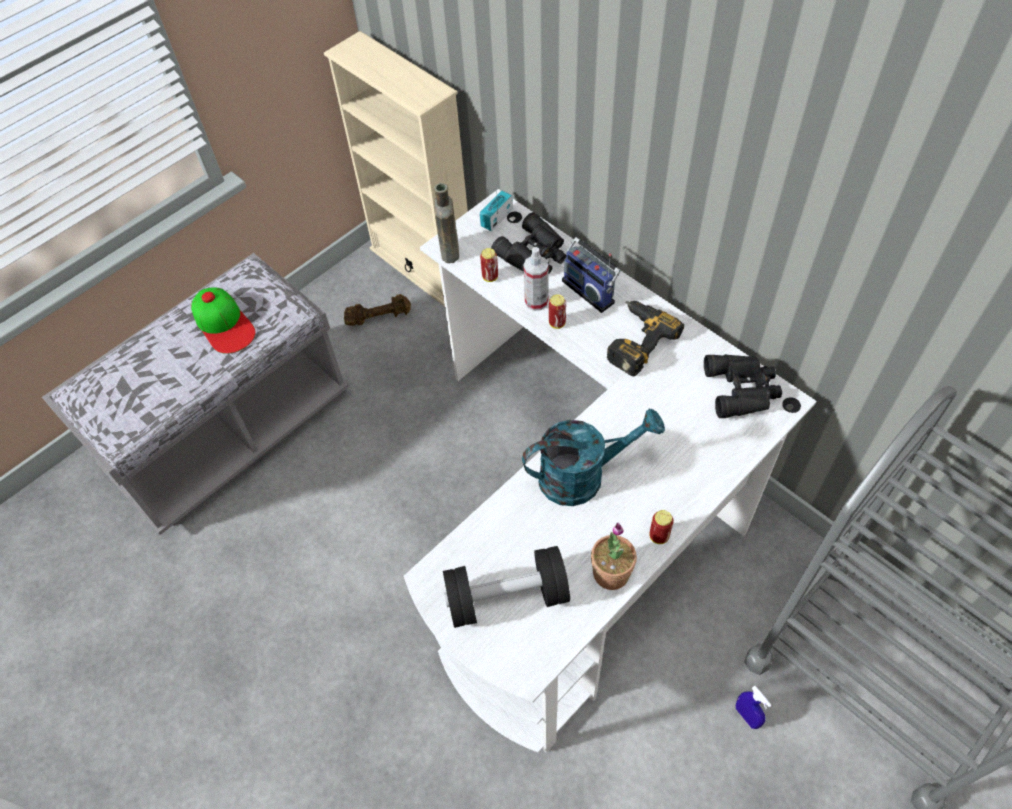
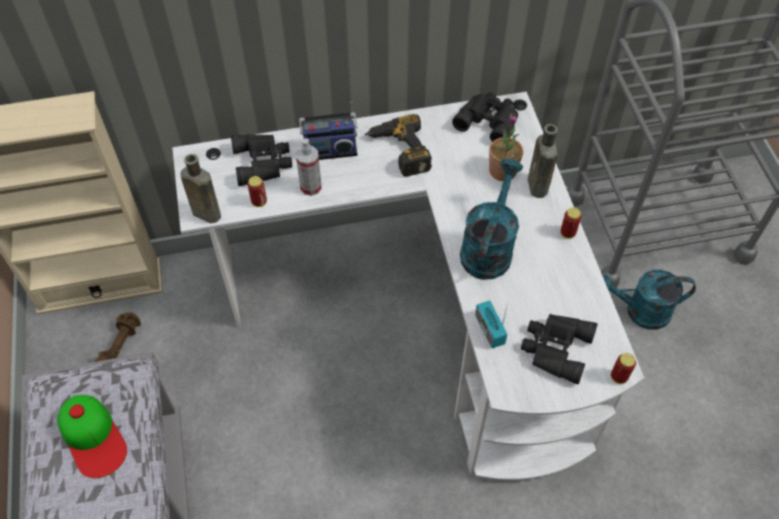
camera: 60 degrees left, 0 degrees up
(224, 324) = (93, 437): cap -> cap turned 60 degrees clockwise
(496, 218) = (203, 164): radio -> radio (489, 330)
(507, 597) = (555, 348): black dumbbell -> black binoculars
(557, 323) = (343, 186): can -> can (619, 377)
(611, 573) = (577, 276): potted plant -> potted plant (502, 171)
(695, 479) = (538, 188): none -> brown bottle
(746, 716) = (639, 311): blue spray bottle -> turquoise watering can

